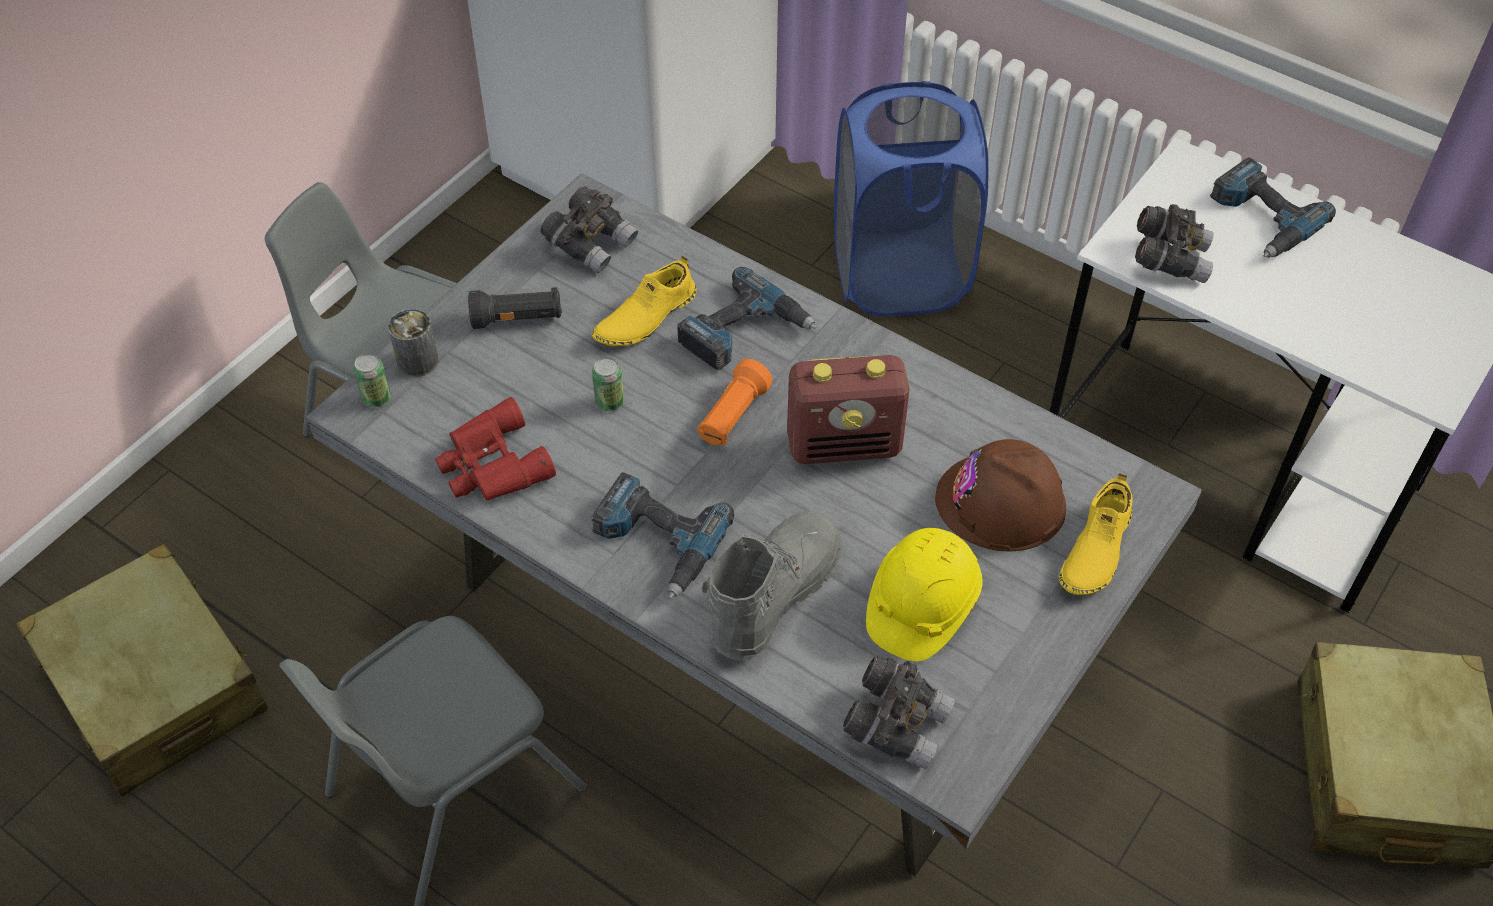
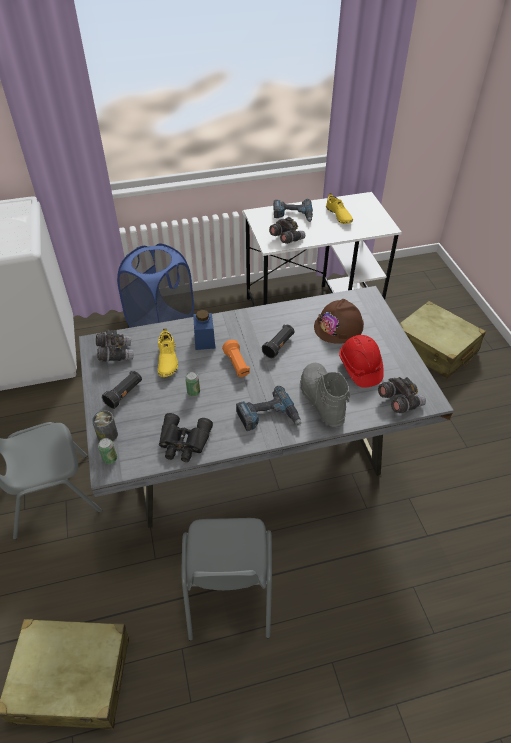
camera: 50 degrees left, 5 degrees down
(491, 465) = (184, 442): red binoculars -> black binoculars
(744, 332) = (204, 340): power drill -> blue jar
(845, 444) = (279, 346): radio -> black flashlight
(921, 605) = (359, 368): yellow hard hat -> red hard hat
(1094, 549) = (375, 319): yellow shoe -> yellow shoe (338, 216)

